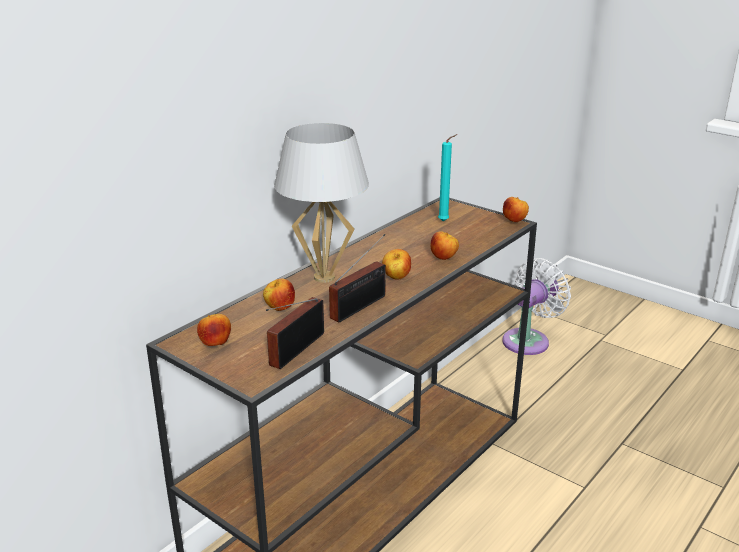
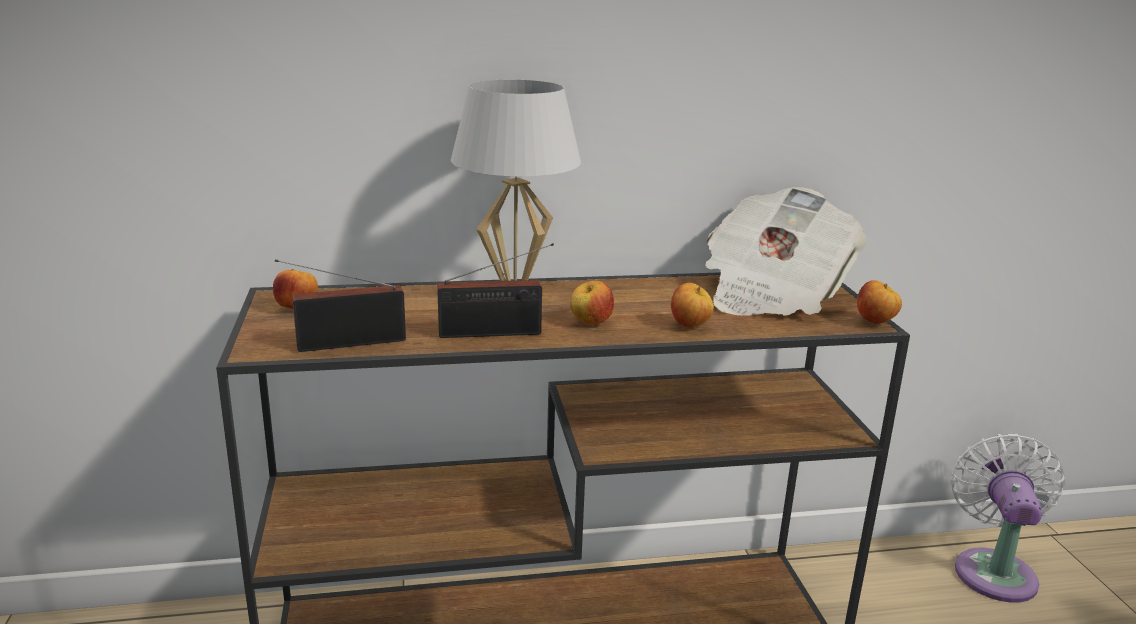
camera: 40 degrees right, 5 degrees down
(280, 308) = (414, 304): apple -> none
(445, 221) = (772, 293): turquoise candle -> newspaper
(529, 340) = (993, 570): white fan -> white fan turned 75 degrees counterclockwise

